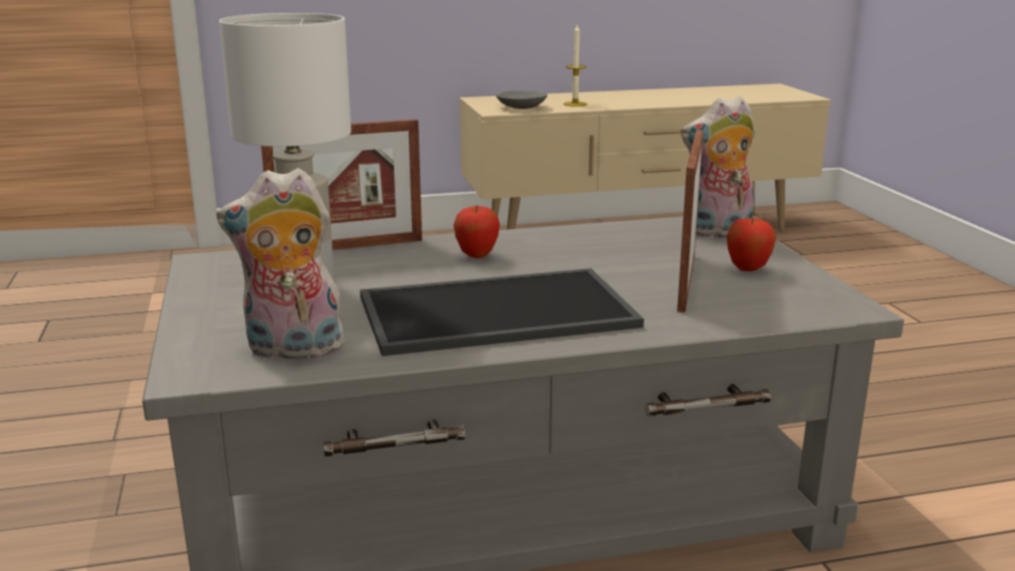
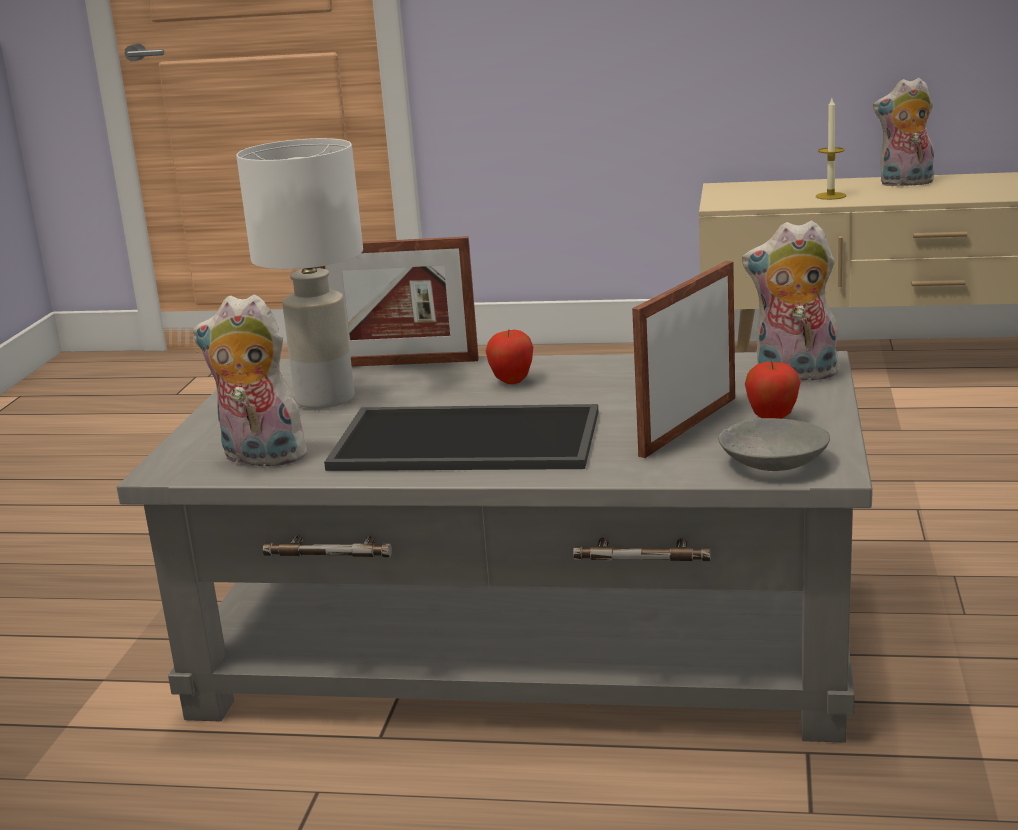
camera: 25 degrees right, 0 degrees up
(521, 107) = (758, 200): grey bowl -> grey bowl (773, 462)
(620, 95) = (905, 183): none -> plush toy

